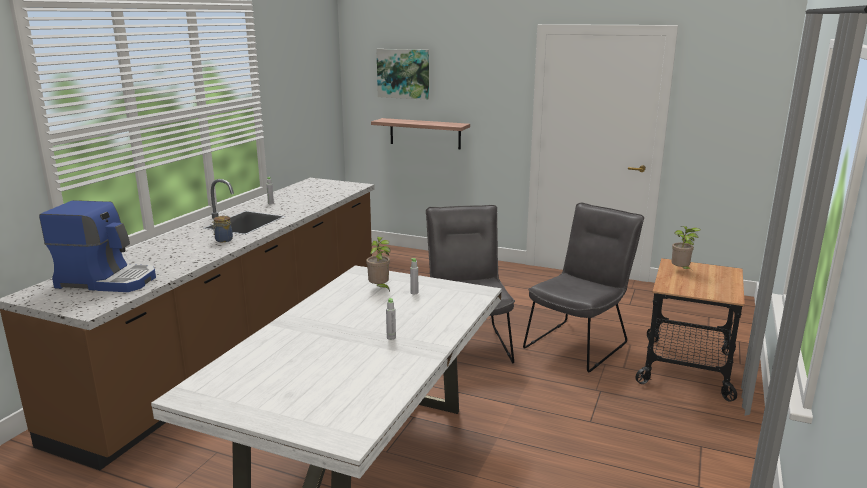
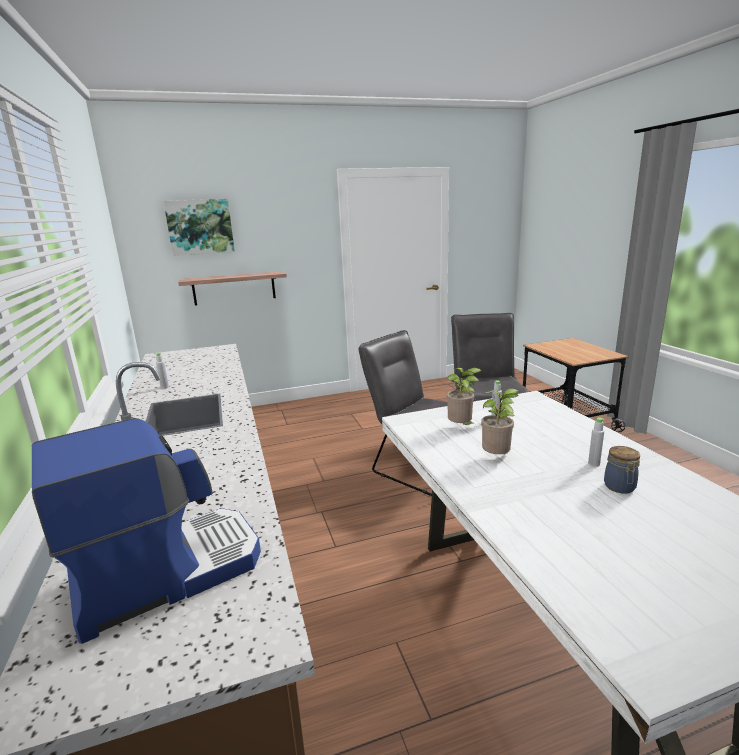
camera: 40 degrees left, 0 degrees up
(223, 240) = (211, 441): jar -> jar (620, 487)
(681, 271) = (553, 348): potted plant -> potted plant (497, 458)

